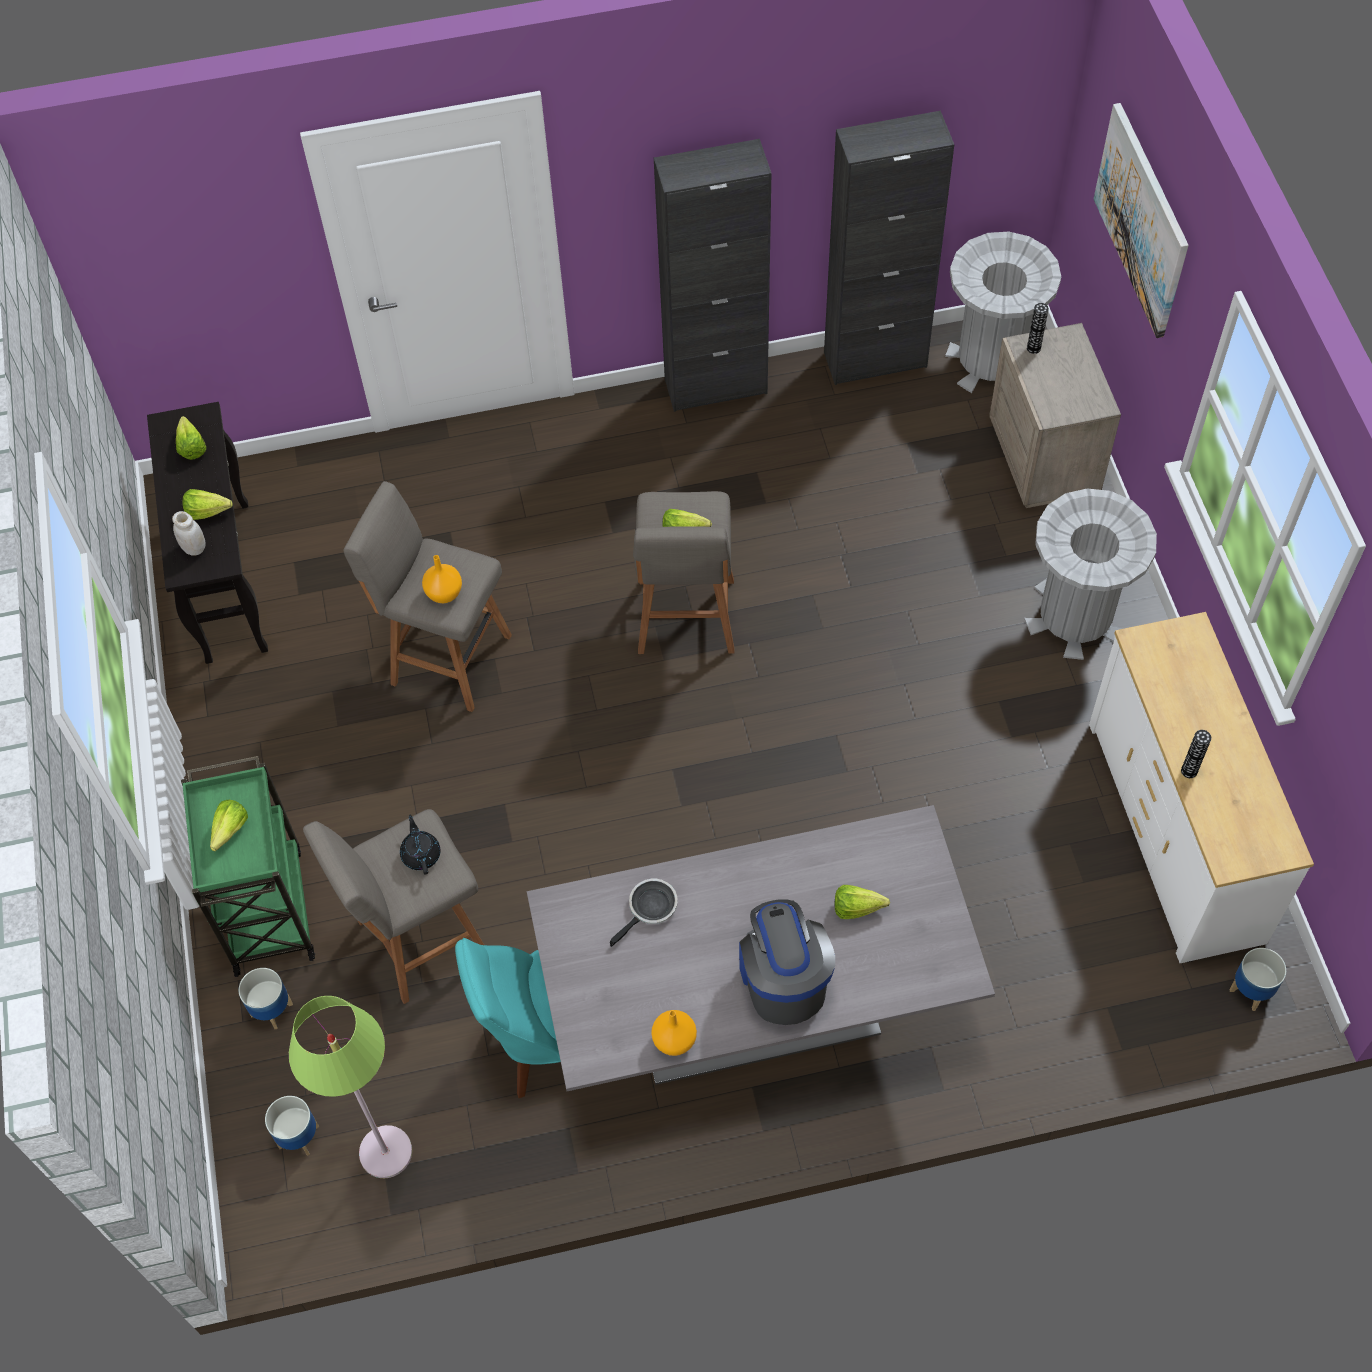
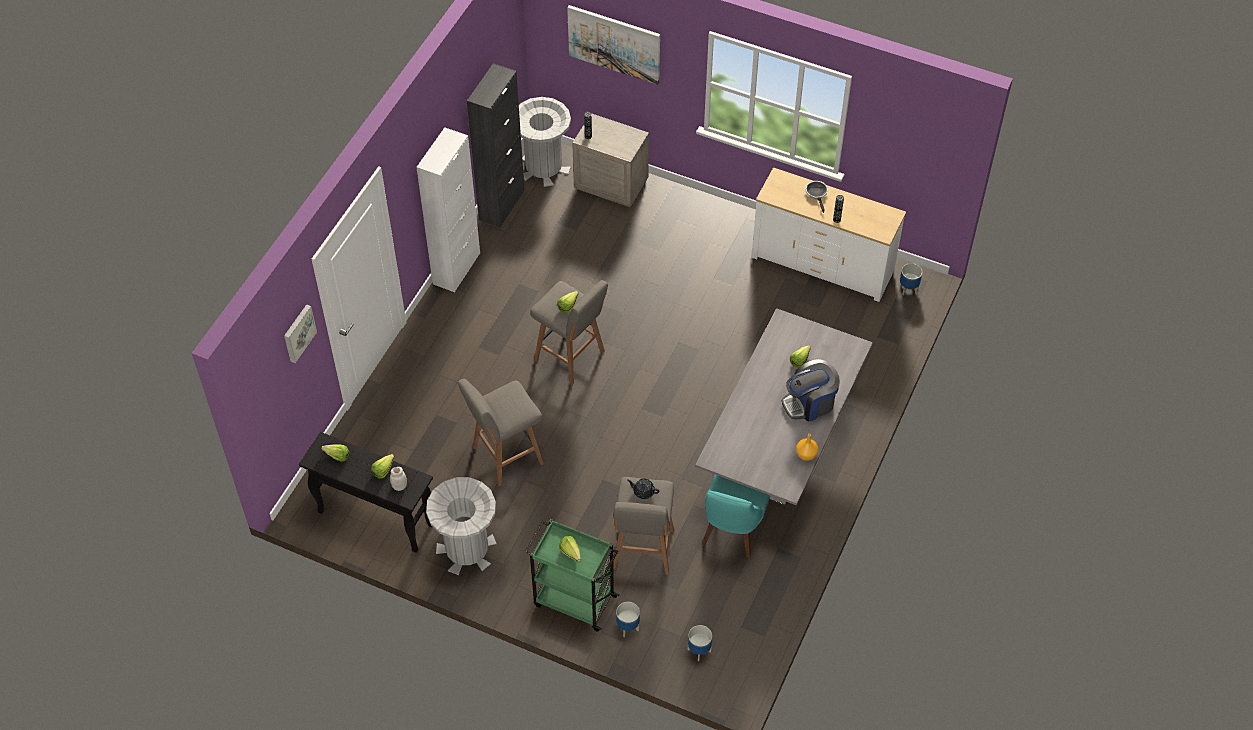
camera: 55 degrees left, 5 degrees down
(240, 232) = (298, 333): none -> picture
(385, 1152) = (733, 621): green floor lamp -> none
(445, 594) = (517, 408): orange vase -> none
(650, 909) = (741, 427): frying pan -> frying pan (817, 194)
(715, 386) = (456, 268): black cabinet -> white cabinet
(783, 978) = (809, 403): coffee machine -> coffee machine turned 45 degrees counterclockwise
(1075, 617) = (698, 227): grey trash can -> grey trash can (467, 549)

